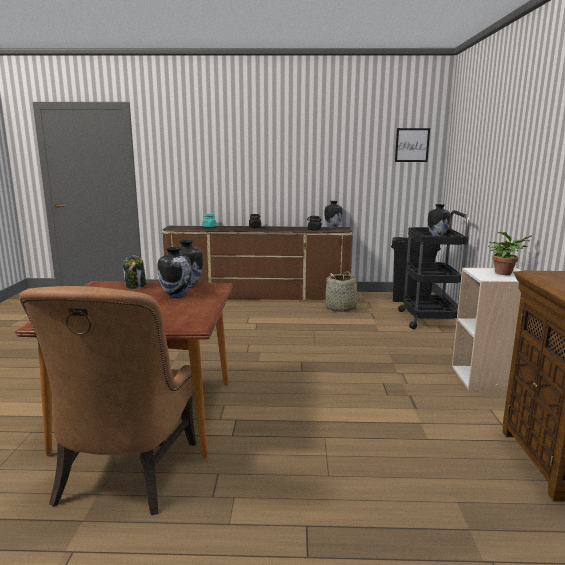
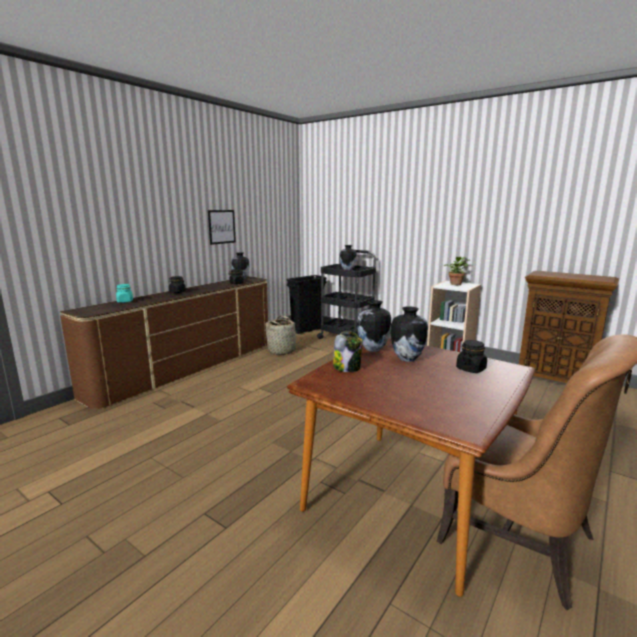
camera: 55 degrees left, 0 degrees up
(173, 313) = (471, 369): none -> black jar
(412, 145) = (281, 198): picture -> picture (221, 227)

